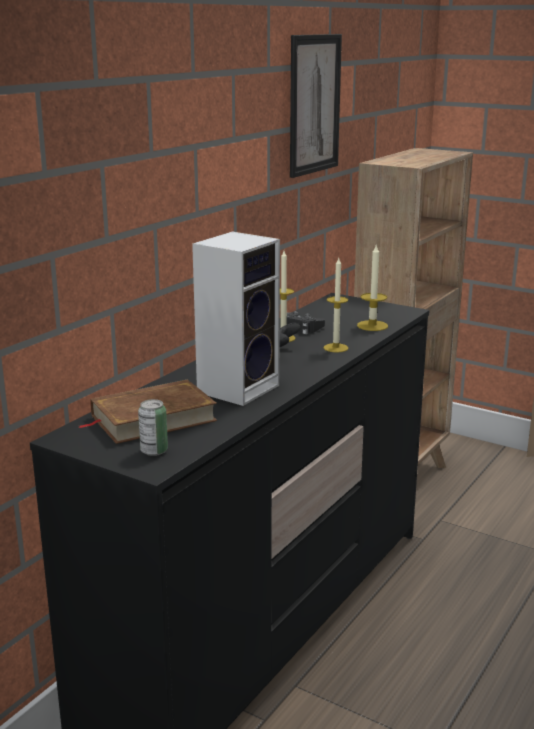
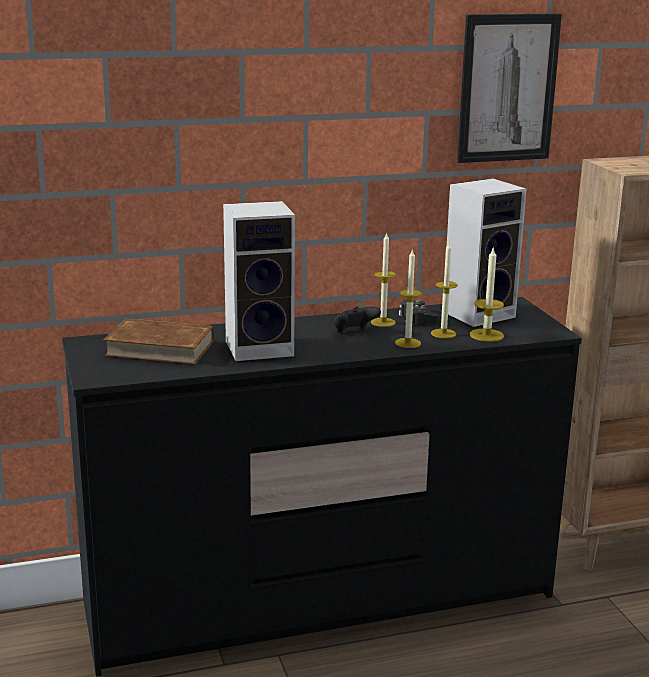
camera: 40 degrees right, 0 degrees up
(154, 451) = (115, 369): can -> none
(333, 312) = (480, 313): none -> speaker
(343, 333) = (443, 333): none -> candle

